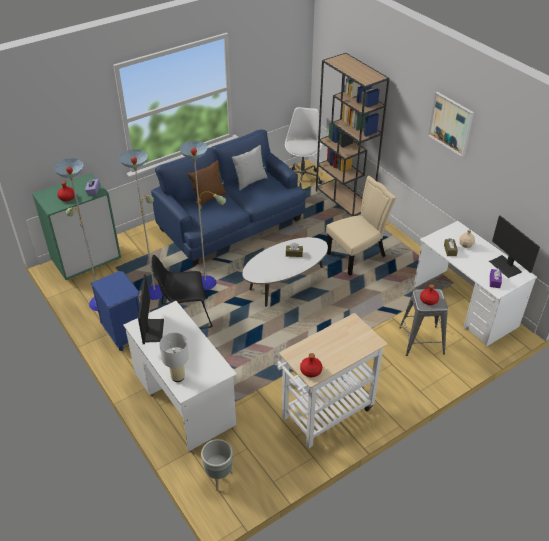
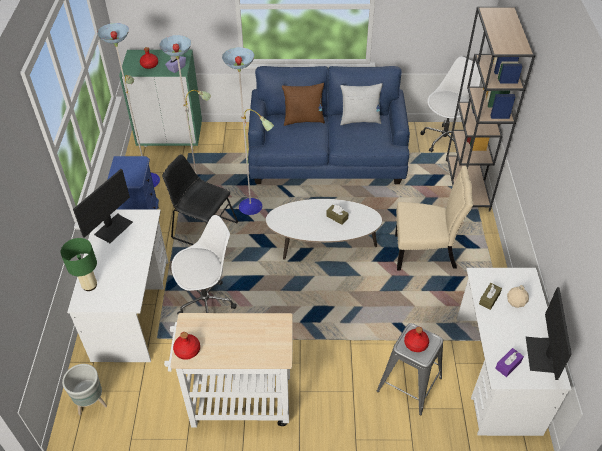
camera: 35 degrees right, 5 degrees up
(178, 377) = (90, 285): white table lamp -> green table lamp
(239, 363) = (208, 303): none -> white office chair
(451, 123) = (563, 142): picture -> none

